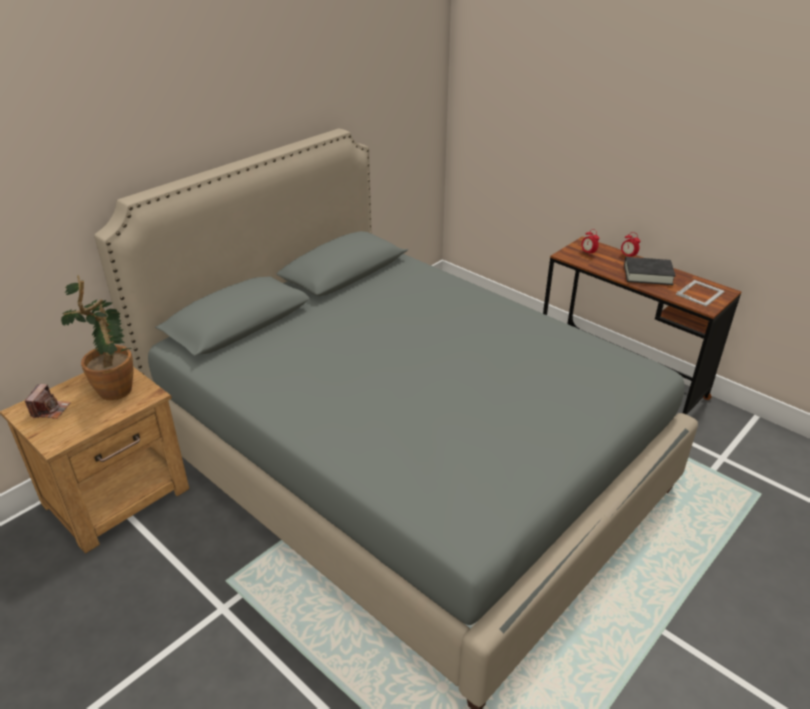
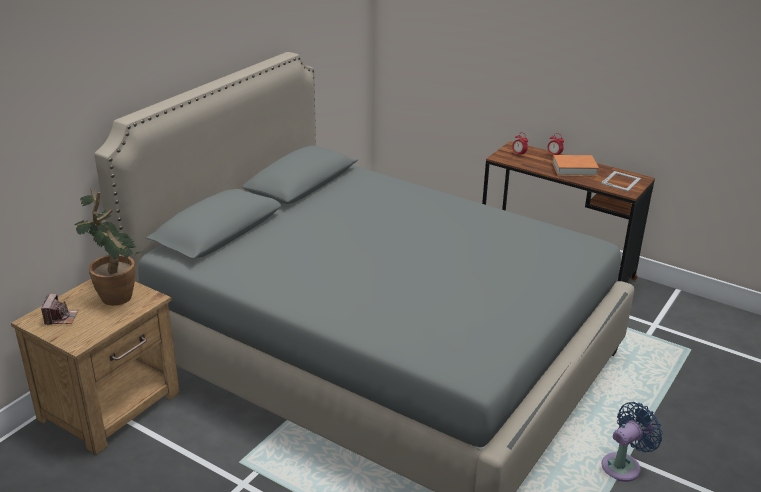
camera: 10 degrees left, 5 degrees down
(648, 275) = (574, 169): black book -> orange book
(656, 640) = (624, 465): none -> blue fan

